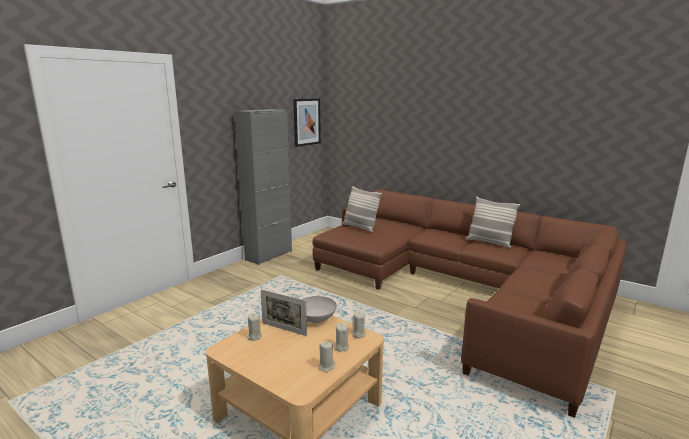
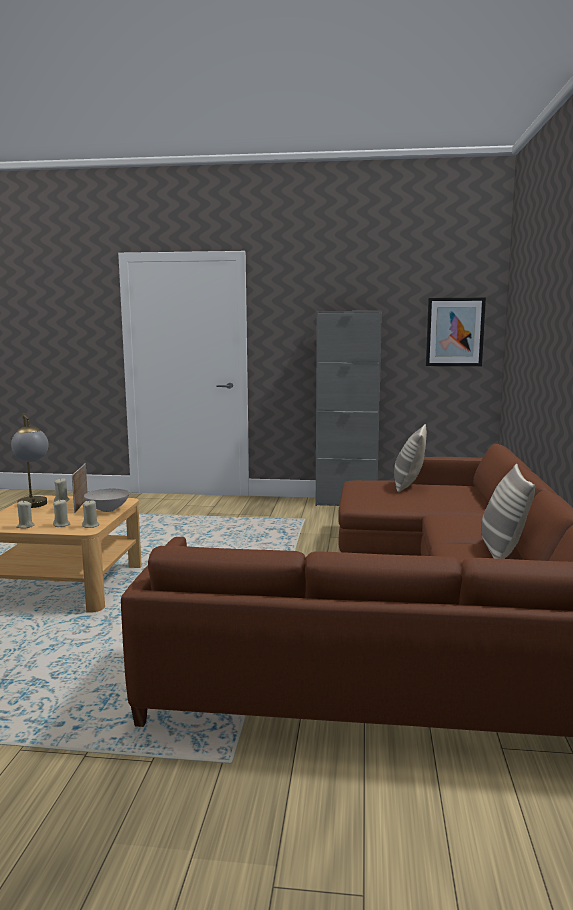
camera: 60 degrees right, 5 degrees down
(257, 354) = (34, 506): none -> table lamp

